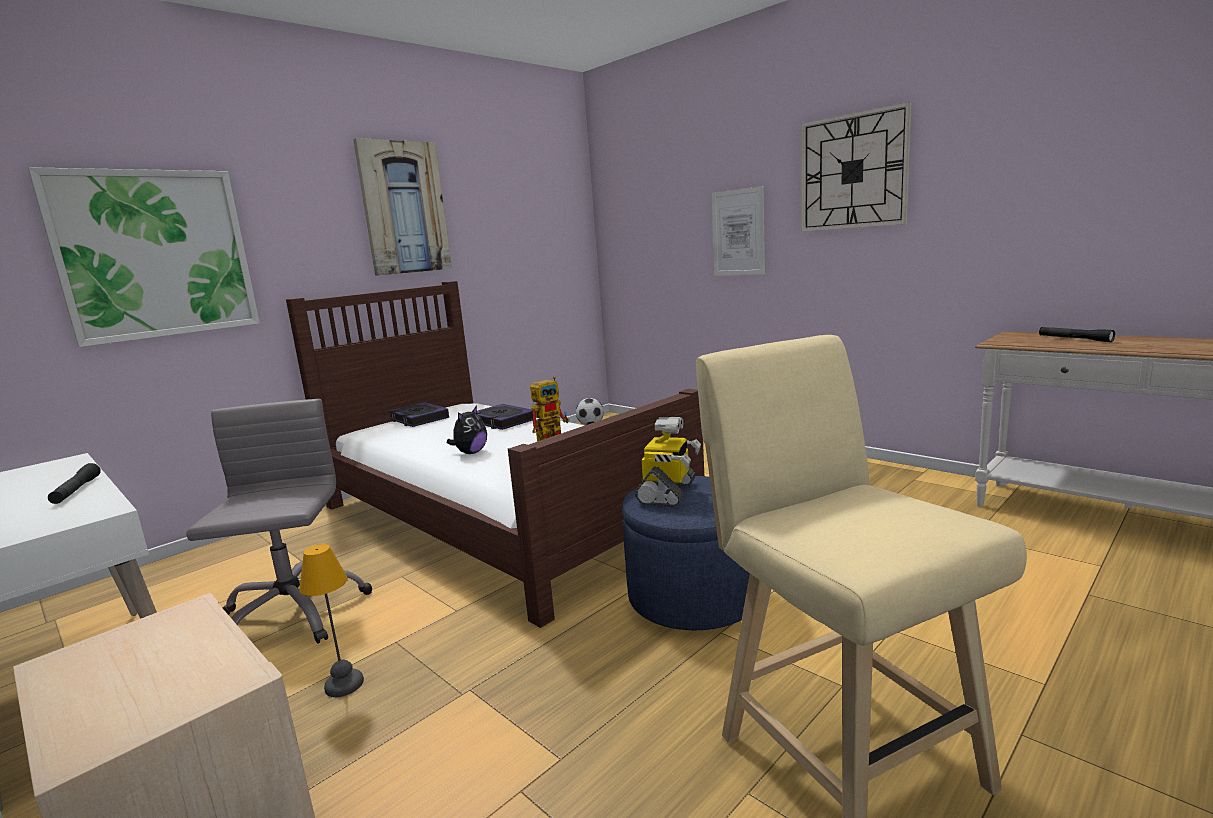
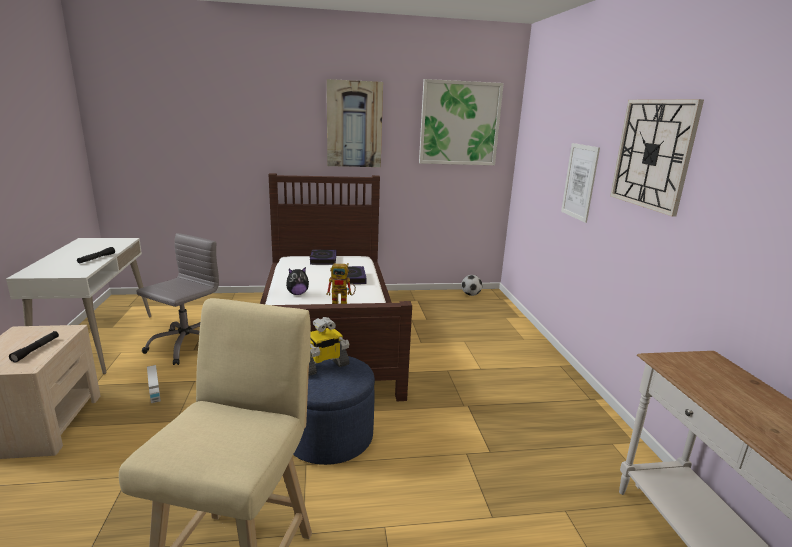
camera: 35 degrees right, 5 degrees up
(155, 254) = (207, 141): picture -> picture (459, 123)
(344, 684) = (154, 389): table lamp -> toy truck
(1074, 339) = (736, 388): black flashlight -> black flashlight (36, 349)

